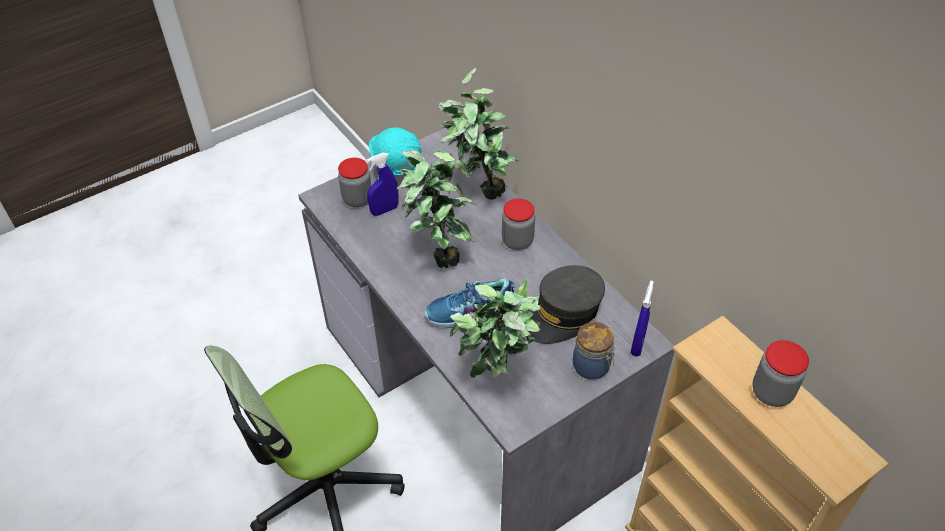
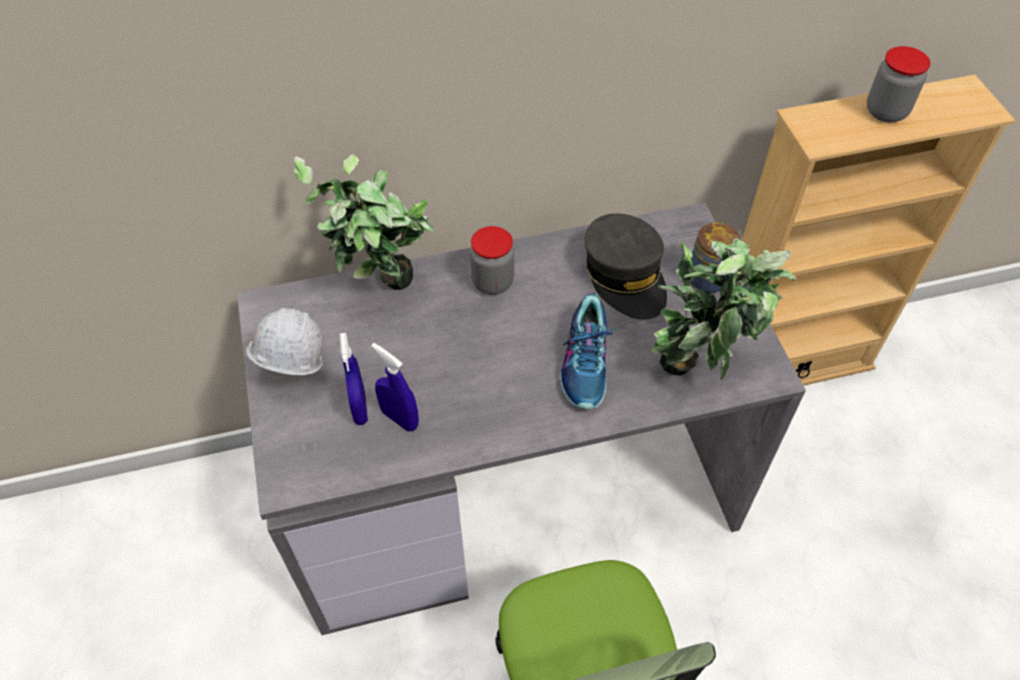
camera: 70 degrees left, 5 degrees up
(357, 199) = (318, 436): jar -> none
(397, 172) = (292, 372): turquoise hard hat -> white hard hat
(439, 252) = (471, 367): potted plant -> none
(637, 345) = (692, 230): blue spray bottle -> blue spray bottle (400, 419)

